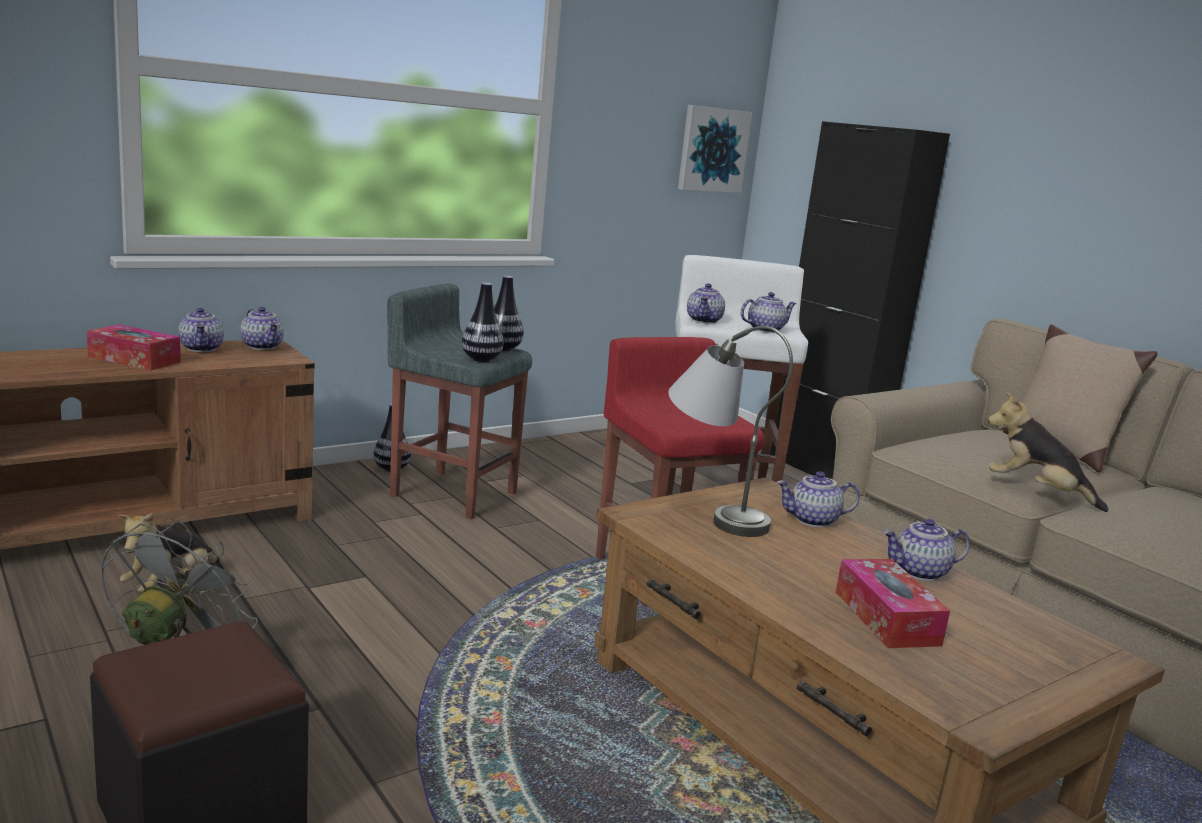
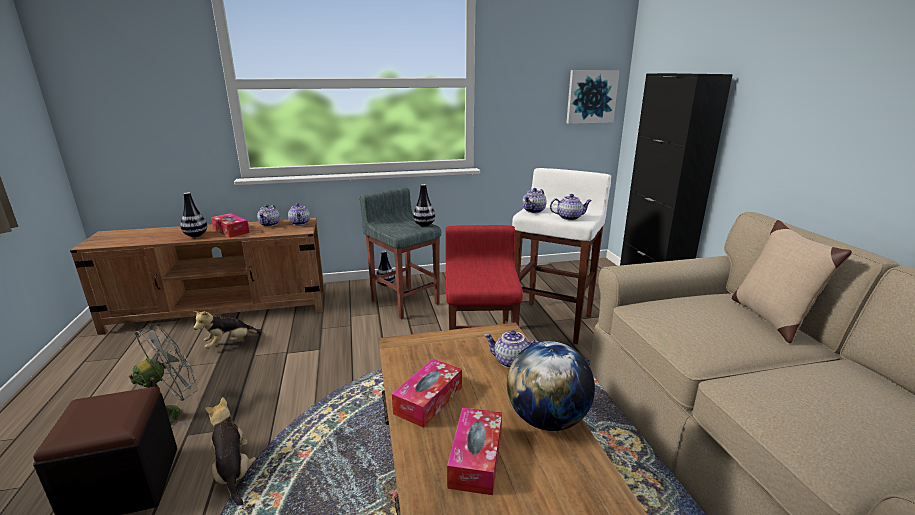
camera: 25 degrees right, 5 degrees up
(481, 359) = (402, 232): vase -> vase (196, 235)
(710, 511) = (446, 347): grey table lamp -> none
(760, 570) = (428, 400): none -> tissue box
(920, 572) = (547, 419): teapot -> globe
(1036, 492) = (709, 357): plush toy -> plush toy (233, 472)

